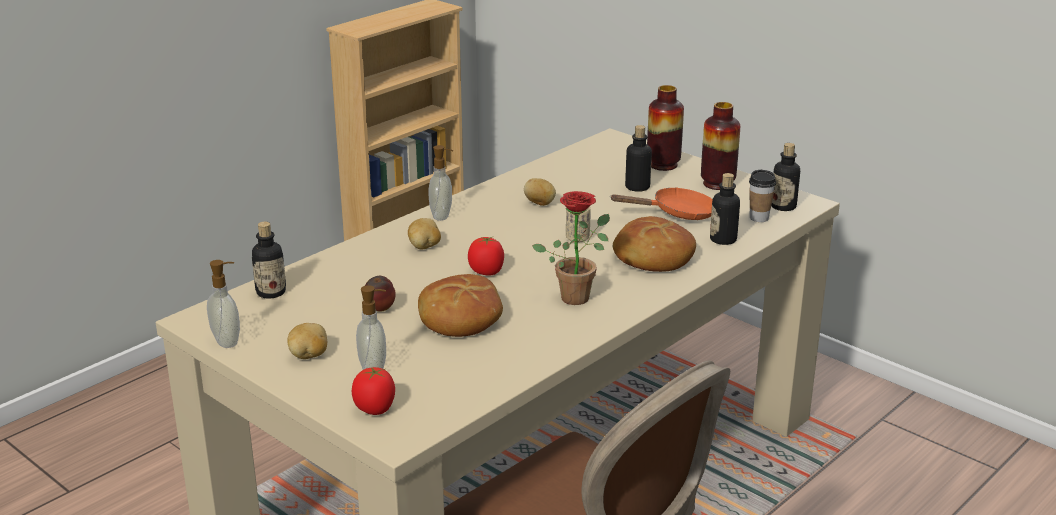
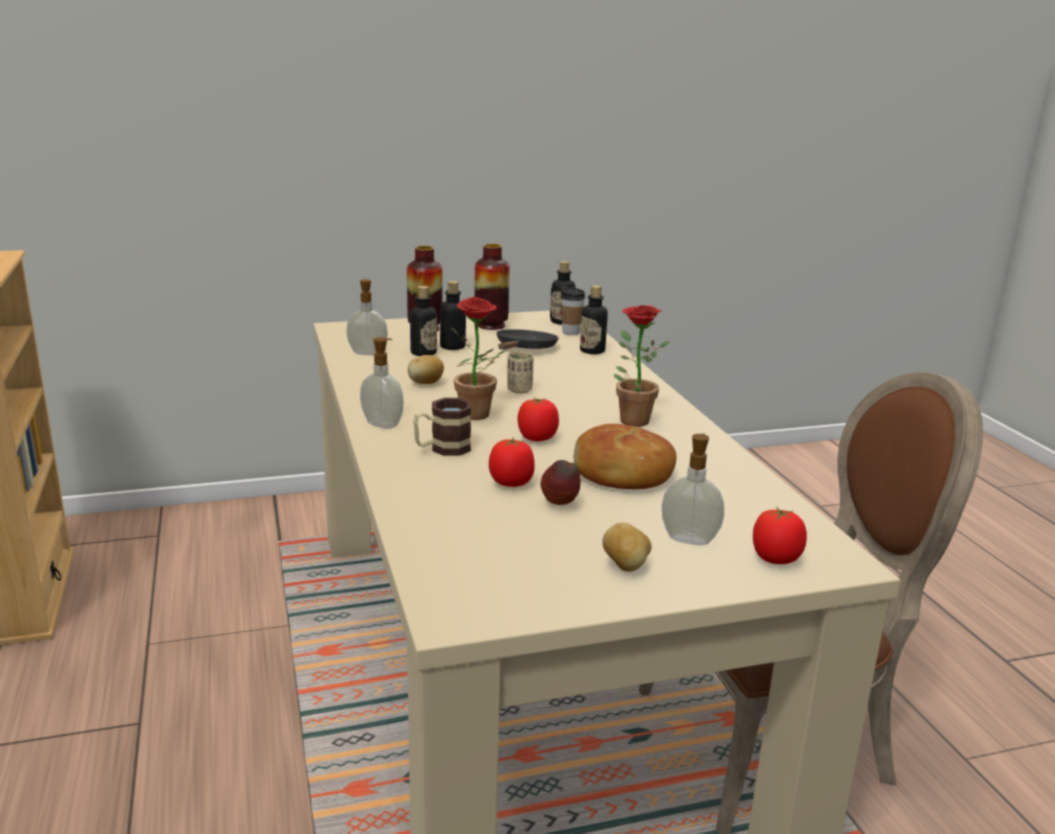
camera: 60 degrees left, 5 degrees down
(228, 341) = (536, 608): soap dispenser -> soap dispenser (368, 353)
(271, 292) = (439, 551): bottle -> bottle (423, 353)
(395, 285) = (511, 483): none -> tomato
(424, 247) = (442, 449): potato -> mug
(499, 240) = (478, 417): none -> potted plant
(652, 257) = (593, 377): bread -> none
(677, 213) = (524, 349): orange frying pan -> black frying pan

